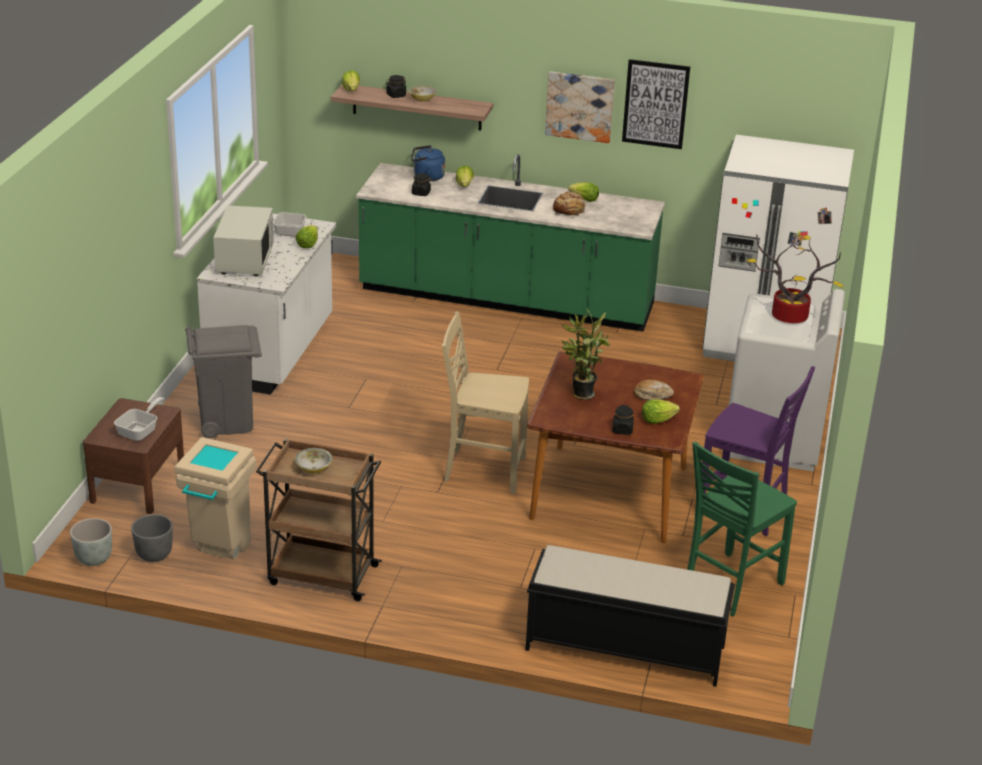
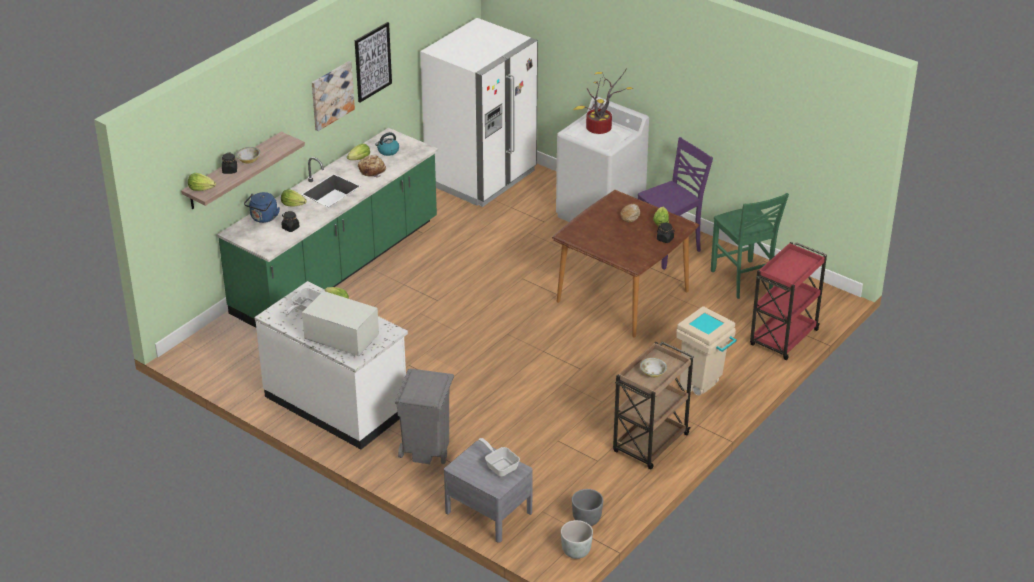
camera: 65 degrees left, 5 degrees up
(138, 484) = (488, 512): brown nightstand -> grey nightstand
(219, 551) = (598, 486): beige trash can -> beige trash can (703, 387)
(482, 470) = (565, 342): beige chair -> none
(580, 394) = (613, 243): potted plant -> none
(616, 211) = (388, 151): none -> kettle
(623, 647) = (783, 338): black bench -> red cart

